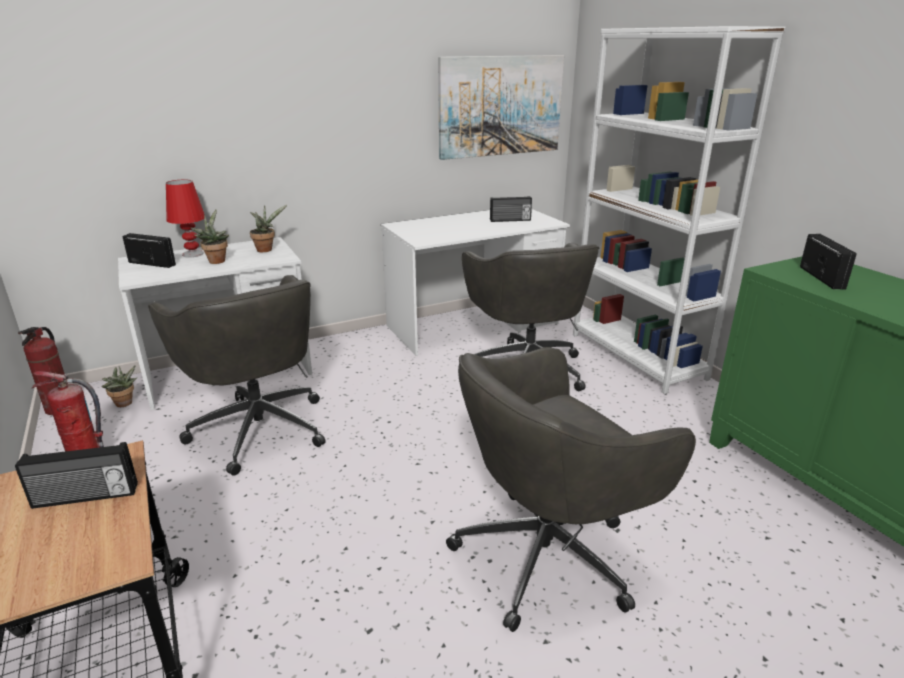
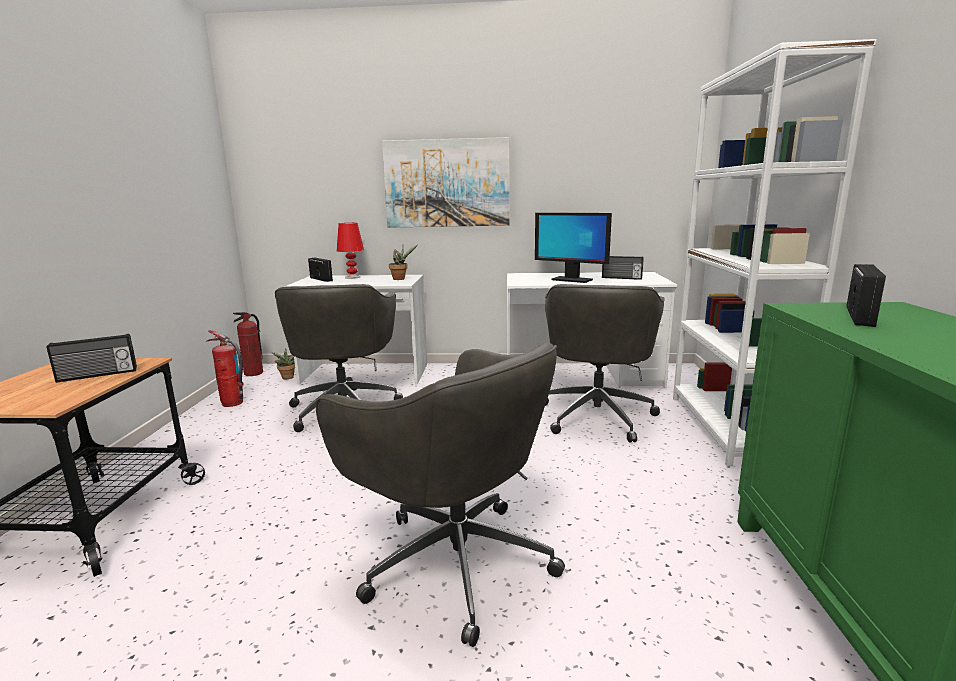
camera: 30 degrees right, 10 degrees down
(85, 497) = (97, 375): radio -> radio turned 45 degrees counterclockwise
(216, 260) = (359, 281): potted plant -> none
(467, 229) = (571, 280): none -> monitor
(500, 106) = (630, 177): picture -> picture (447, 183)
(549, 554) = (454, 559): grey office chair -> grey office chair turned 135 degrees counterclockwise

